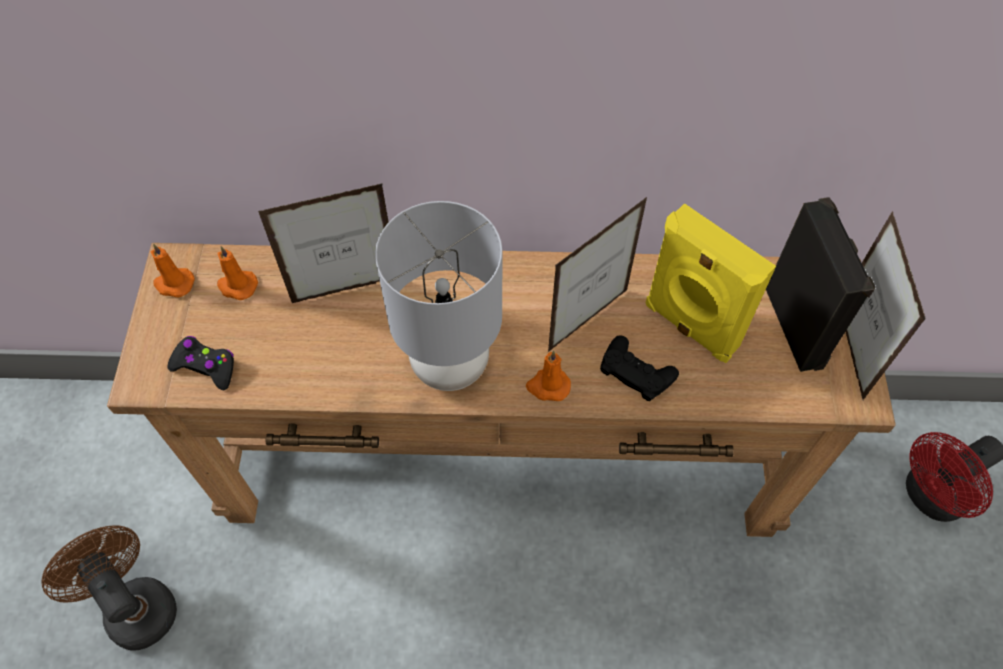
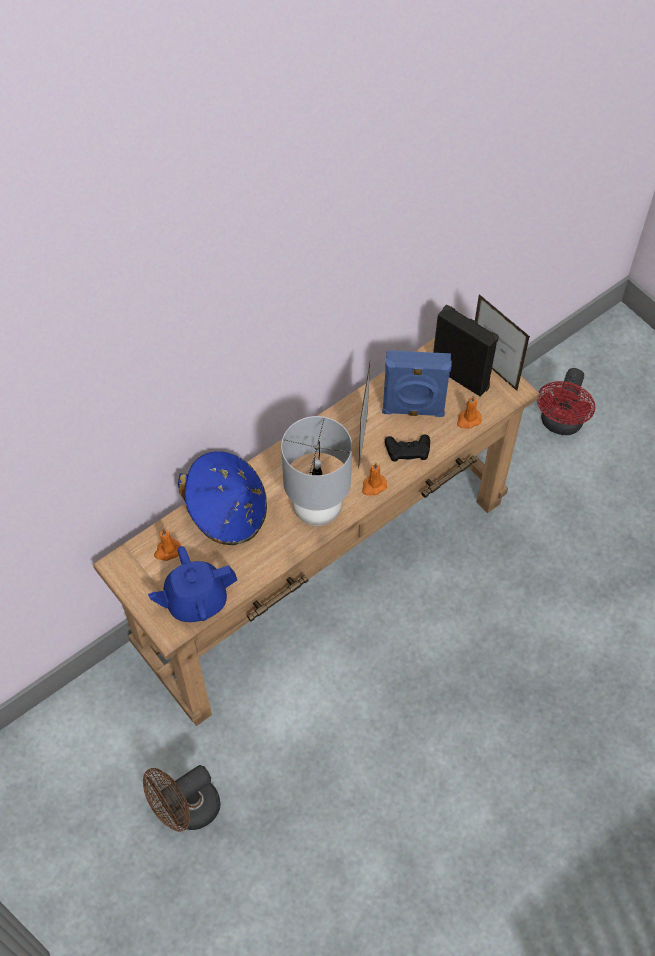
camera: 40 degrees left, 0 degrees up
(135, 605) = (186, 810): brown fan -> brown fan turned 45 degrees counterclockwise
(174, 284) = (131, 574): orange candle -> orange candle (468, 420)
(206, 366) = (195, 600): black game controller -> blue teapot
(346, 290) = (227, 512): picture frame -> blue hat
(689, 327) = (413, 410): yellow speaker -> blue speaker

